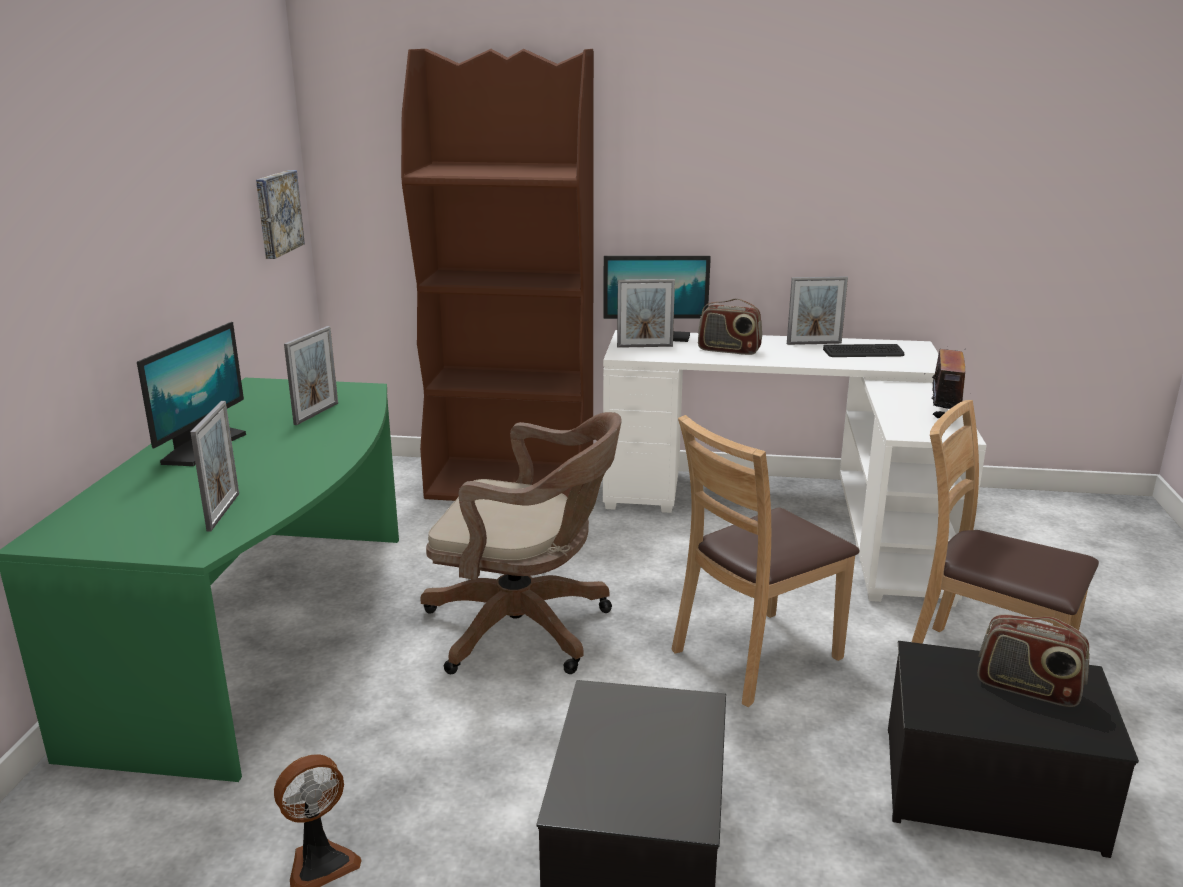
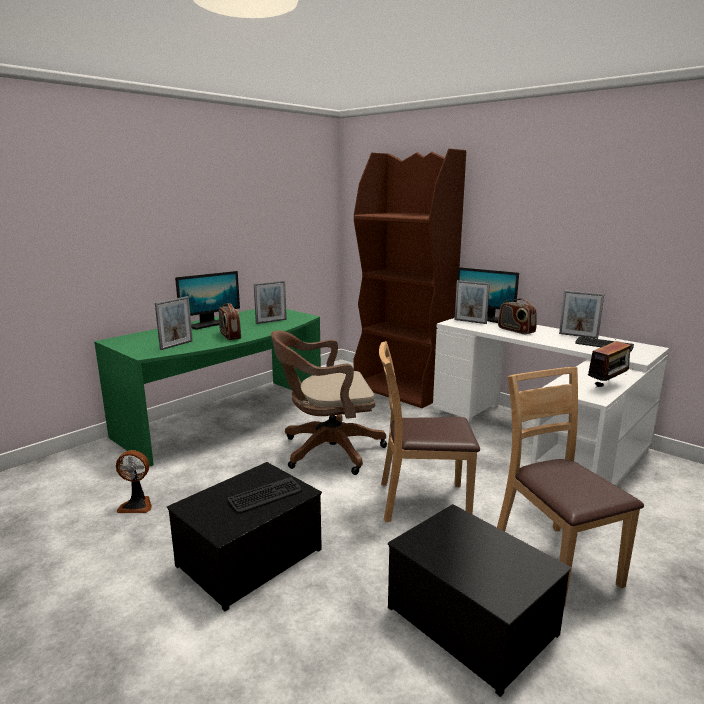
camera: 35 degrees right, 5 degrees down
(277, 213) = (313, 233): picture -> none
(527, 629) = (326, 451): brown office chair -> brown office chair turned 120 degrees clockwise
(662, 735) = (265, 496): none -> keyboard
(1027, 688) = (495, 556): radio -> radio (230, 336)

